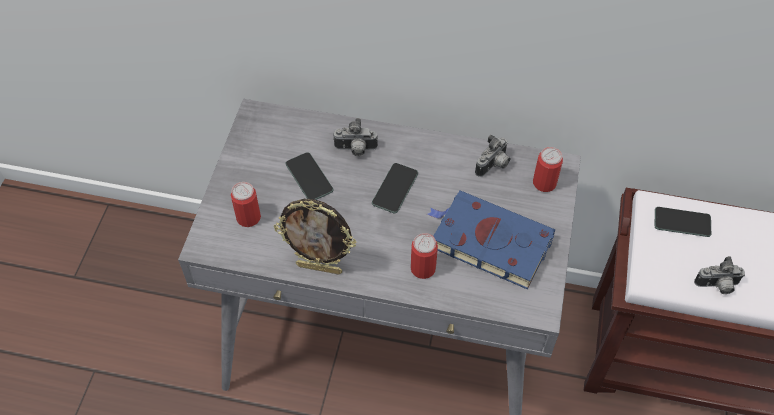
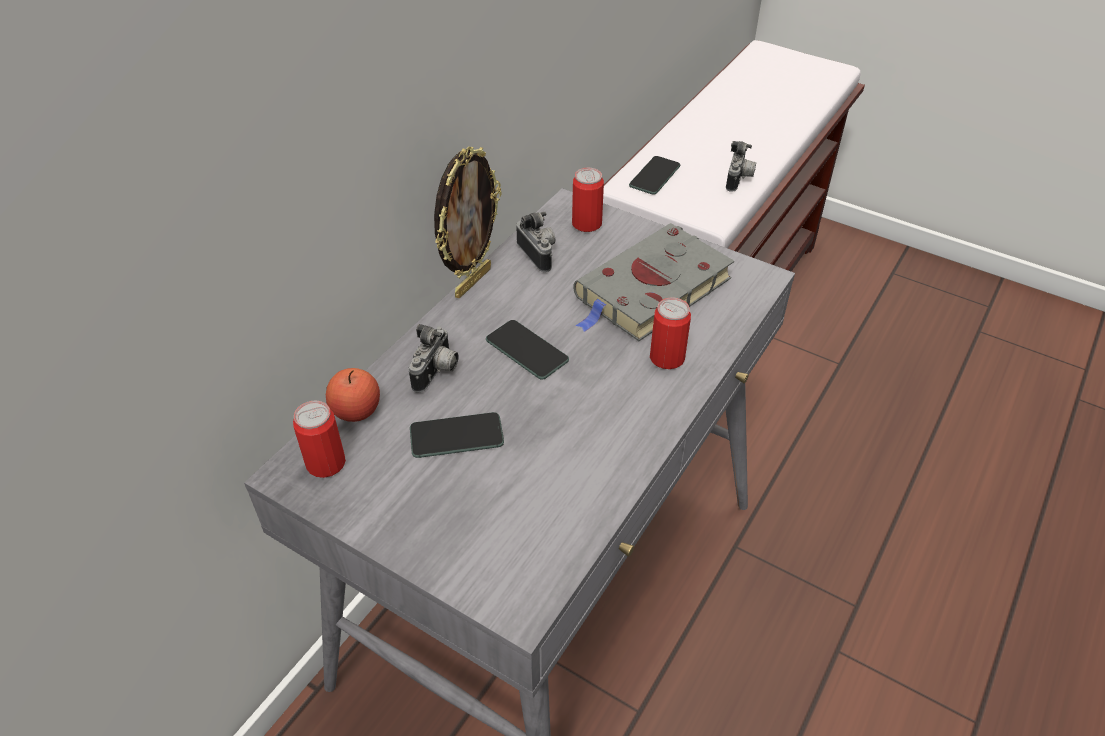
camera: 70 degrees left, 10 degrees down
(248, 217) = (493, 530): can -> can (326, 463)
(310, 124) = (356, 410): none -> apple
(320, 267) = (624, 463): picture frame -> picture frame (471, 281)
(488, 242) = (650, 290): blue book -> grey book

